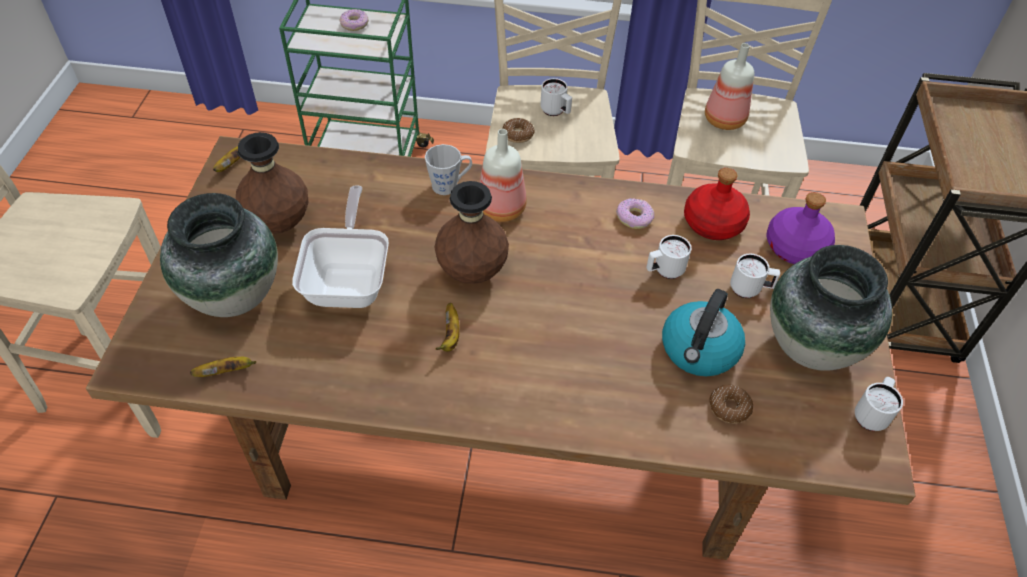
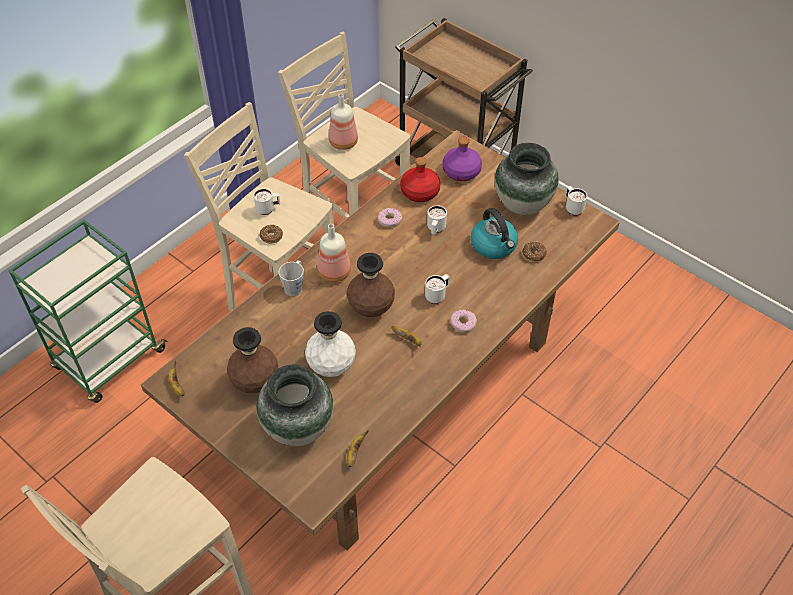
camera: 55 degrees left, 0 degrees up
(350, 280) = (331, 367): frying pan -> white vase
(354, 24) = (70, 267): donut -> donut (463, 323)
(750, 290) = (473, 205): white mug -> white mug (437, 296)

